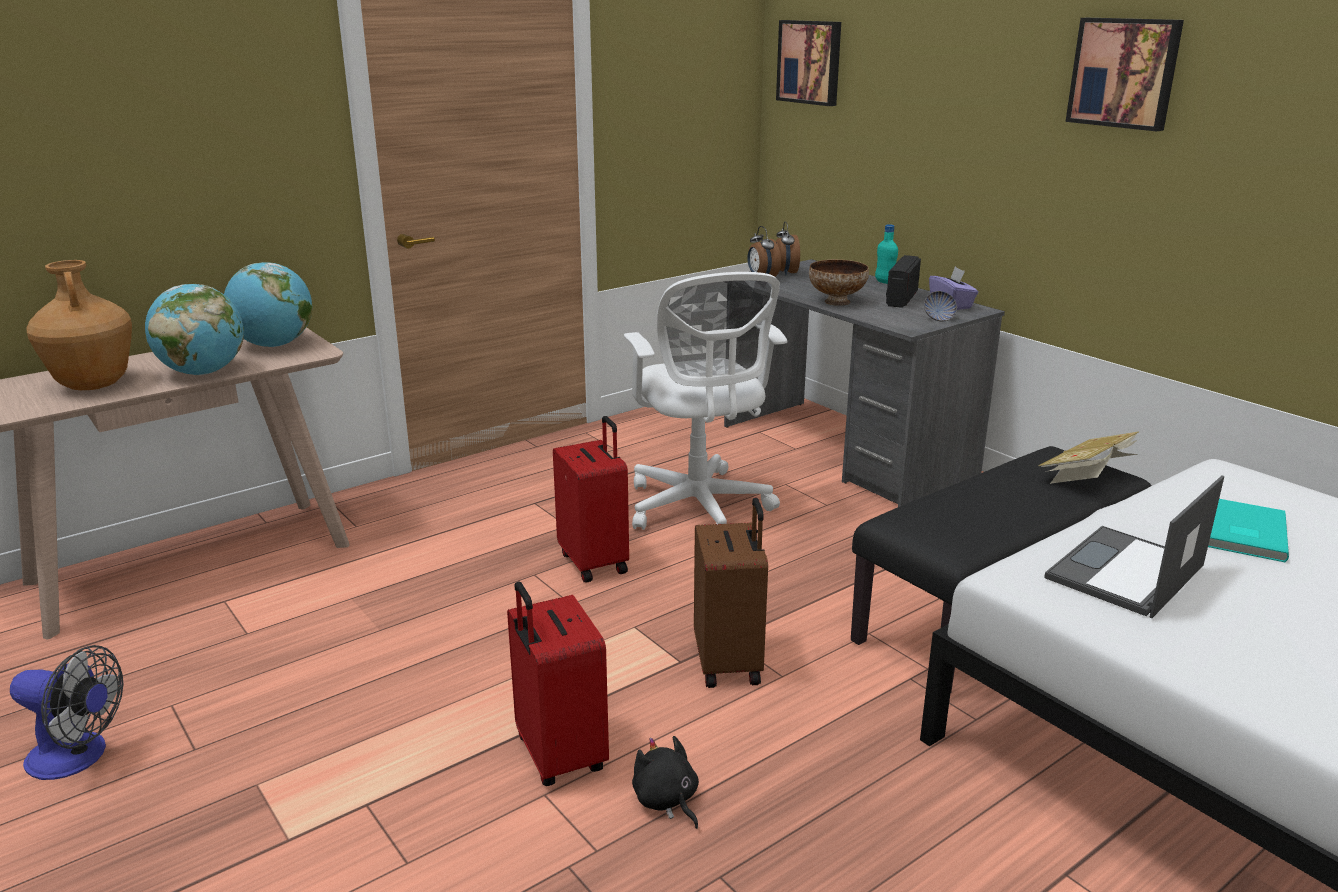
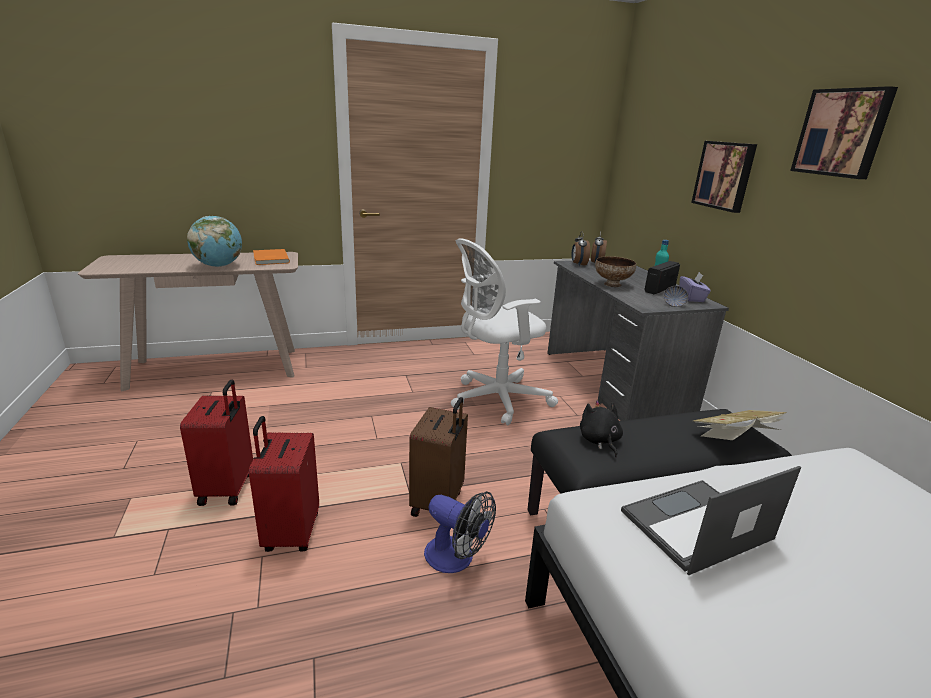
camera: 20 degrees right, 0 degrees up
(78, 757) = (73, 456): fan -> fan (456, 558)
(93, 385) = (164, 264): brown vase -> none
(274, 345) = (269, 259): globe -> orange book
(595, 562) = (410, 417): red suitcase -> red suitcase (228, 488)
(666, 801) = (326, 587): black plush toy -> black plush toy (599, 441)
(700, 509) = (495, 400): white office chair -> white office chair turned 60 degrees clockwise
(810, 62) = (640, 131): picture -> picture (725, 175)
(1241, 532) = (834, 518): turquoise book -> none

